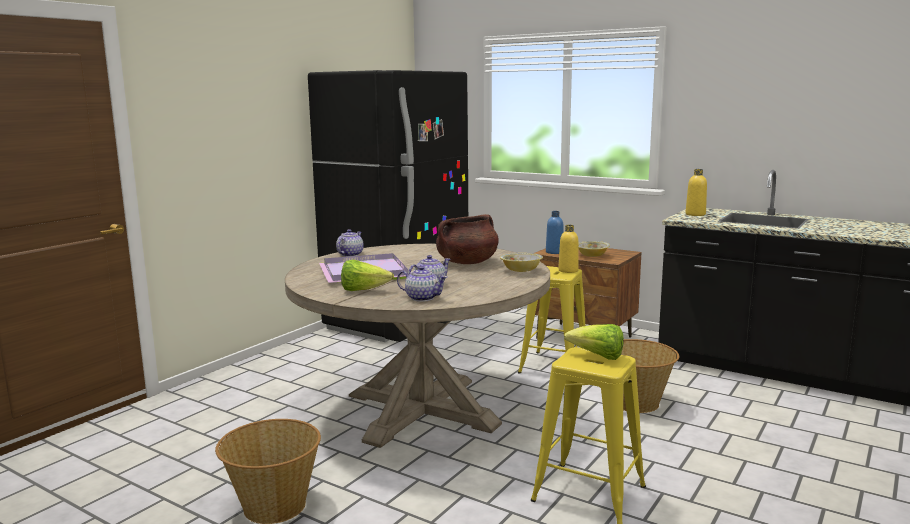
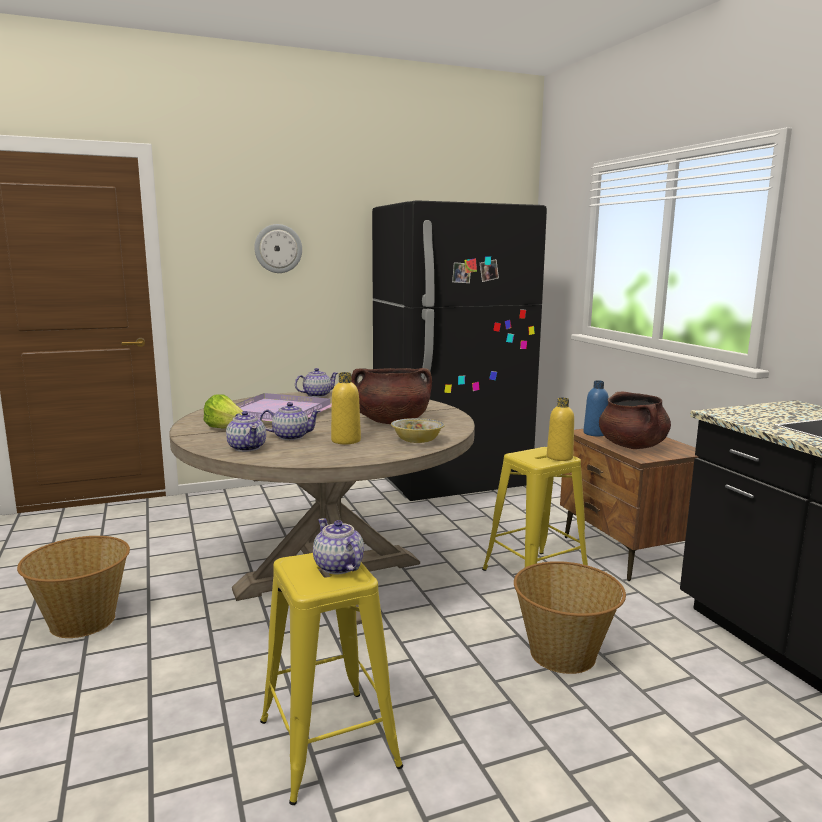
camera: 35 degrees right, 0 degrees up
(233, 116) = (278, 248): none -> wall clock
(592, 255) = (632, 446): bowl -> brown cooking pot
(597, 356) = (338, 567): lettuce -> teapot
(695, 214) = (766, 411): yellow bottle -> yellow bottle (346, 440)

